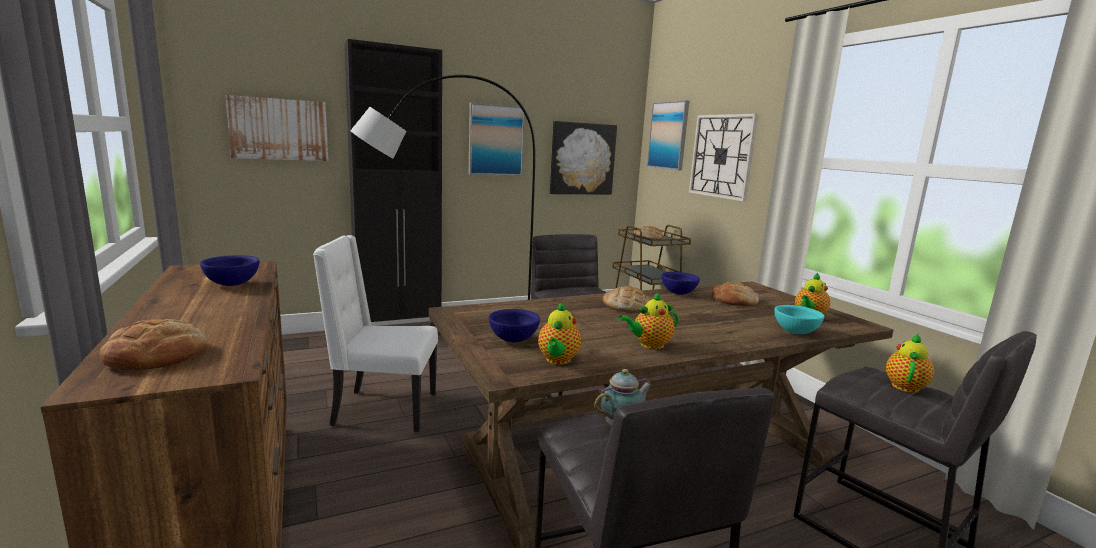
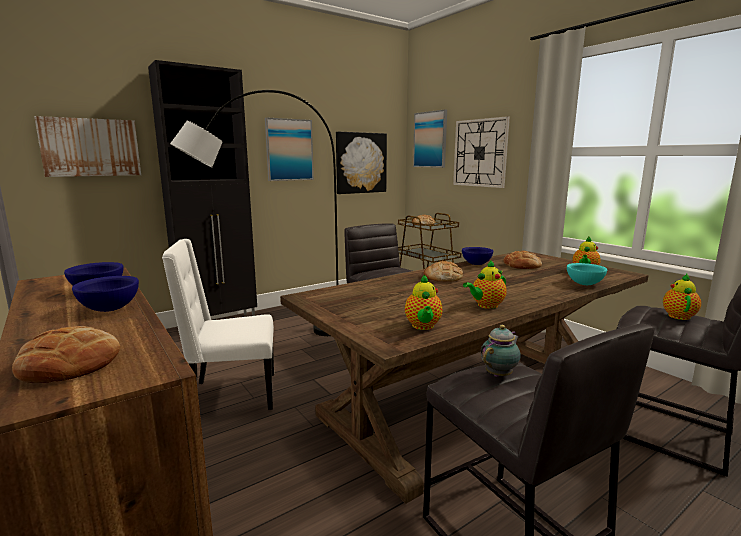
camera: 10 degrees left, 0 degrees up
(512, 340) = (373, 314): blue bowl -> blue bowl (109, 309)

